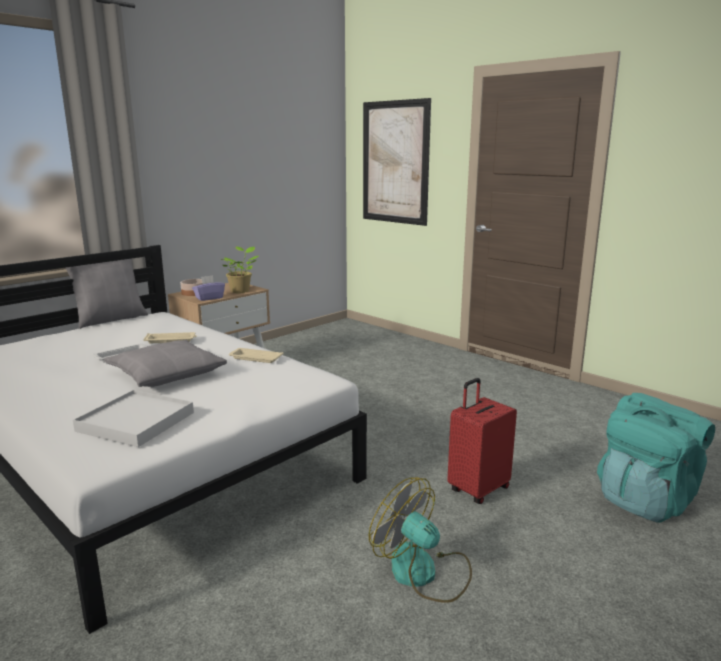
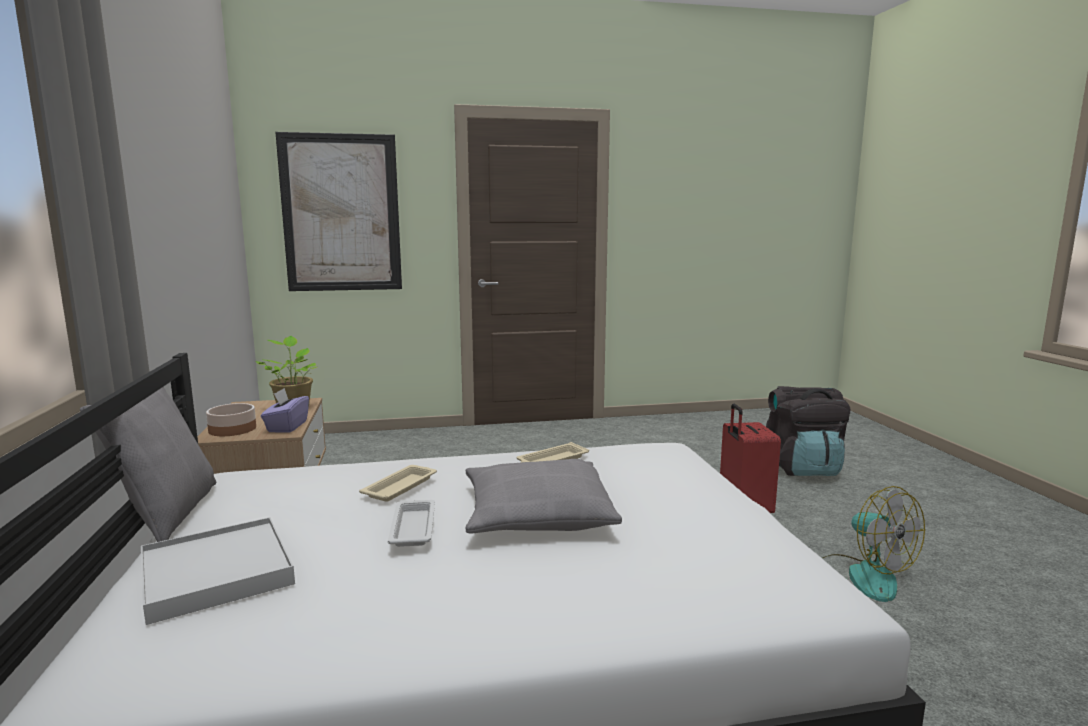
camera: 55 degrees left, 5 degrees down
(136, 422) = (707, 556): white tray -> white tray (217, 573)
(423, 573) = (860, 576): fan -> fan turned 105 degrees counterclockwise
(646, 500) = (803, 468): turquoise backpack -> black backpack

